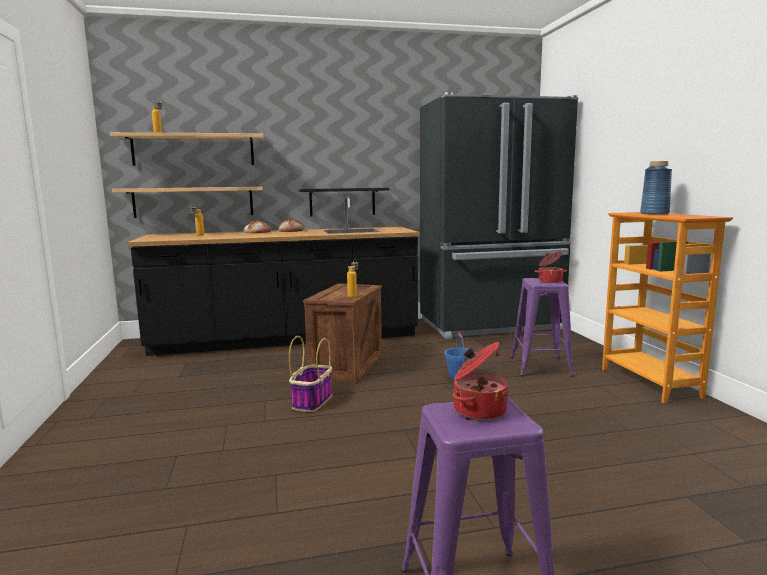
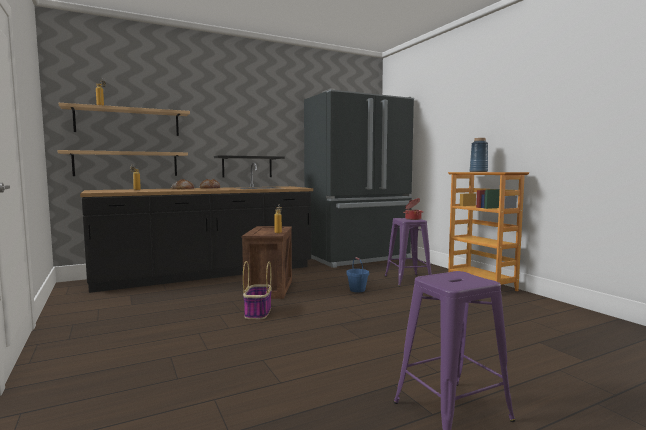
camera: 15 degrees left, 5 degrees down
(478, 409) = (451, 276): cooking pot -> none

